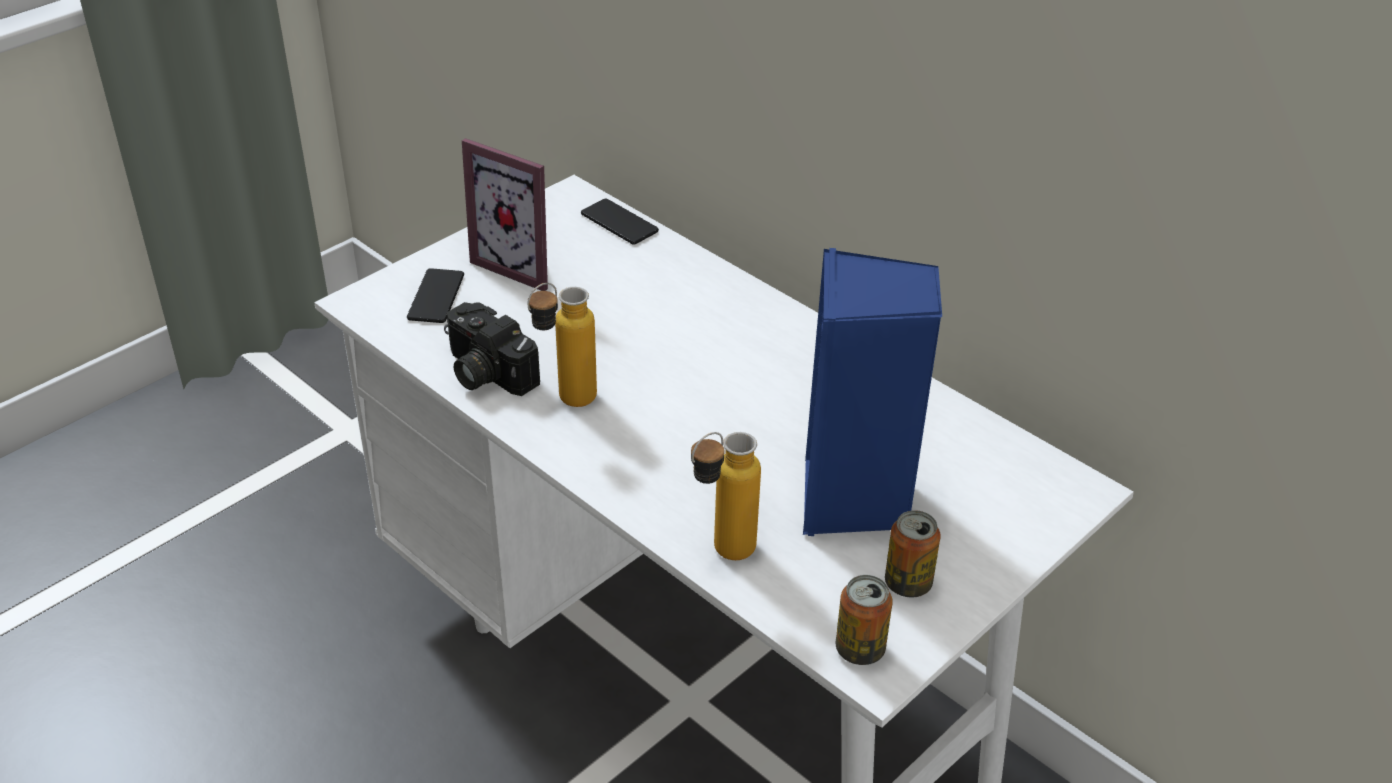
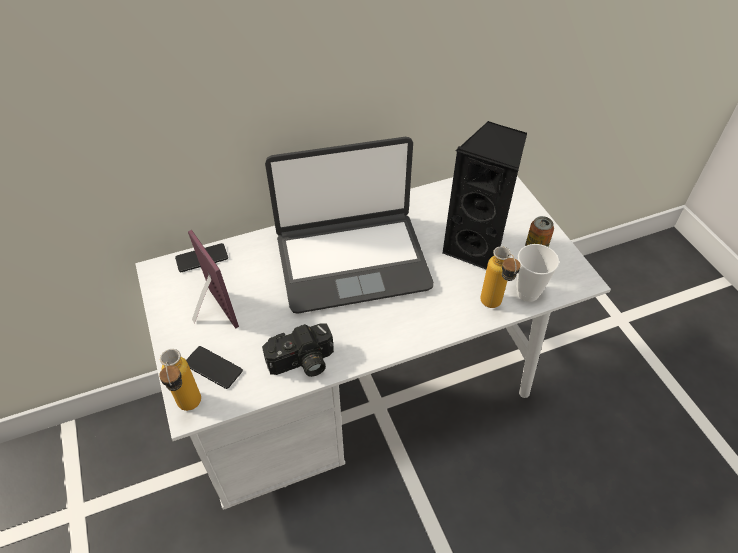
camera: 65 degrees left, 10 degrees up
(522, 264) = (210, 315): picture frame -> picture frame turned 90 degrees counterclockwise
(564, 403) = (350, 333): bottle -> bottle (190, 410)
(714, 363) = (352, 261): none -> laptop
(786, 594) = (527, 292): none -> cup
(854, 501) = (477, 247): blue speaker -> black speaker
(859, 649) = (569, 280): can -> none

